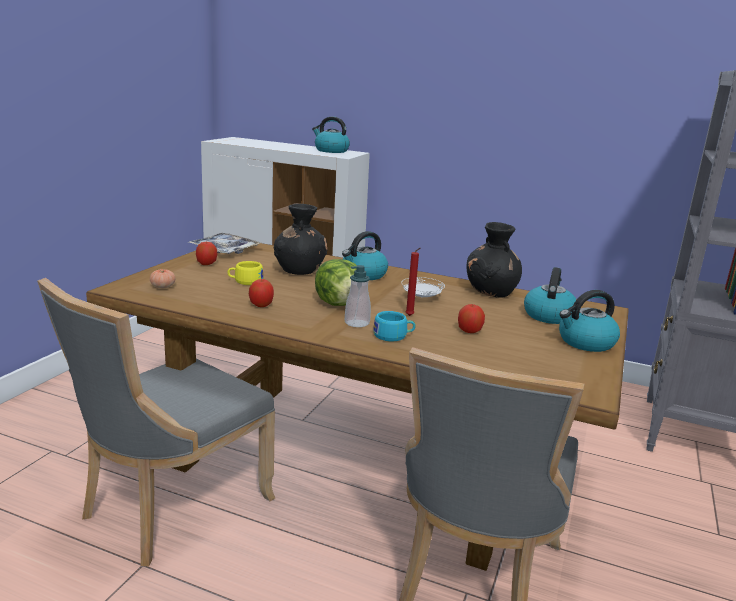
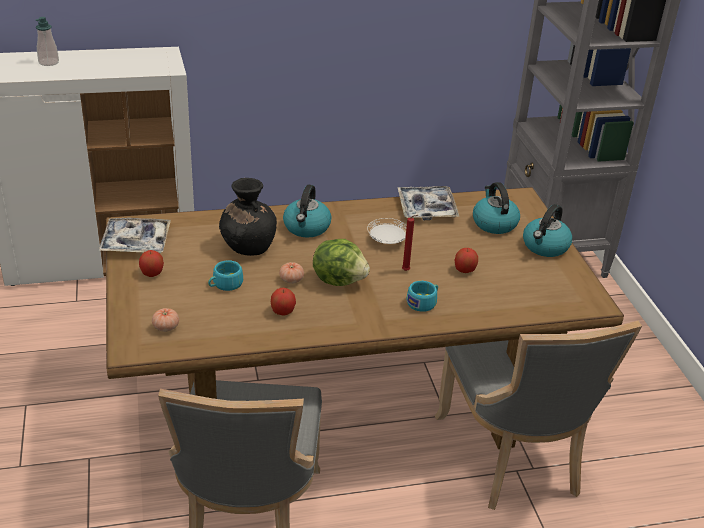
camera: 35 degrees left, 15 degrees up
(245, 281) = (225, 285): yellow cup -> turquoise cup
(300, 293) = (291, 280): none -> tomato
(331, 151) = (139, 58): kettle -> none
(357, 323) = (381, 299): soap dispenser -> soap dispenser (48, 62)
(491, 292) = (427, 208): black vase -> tray

